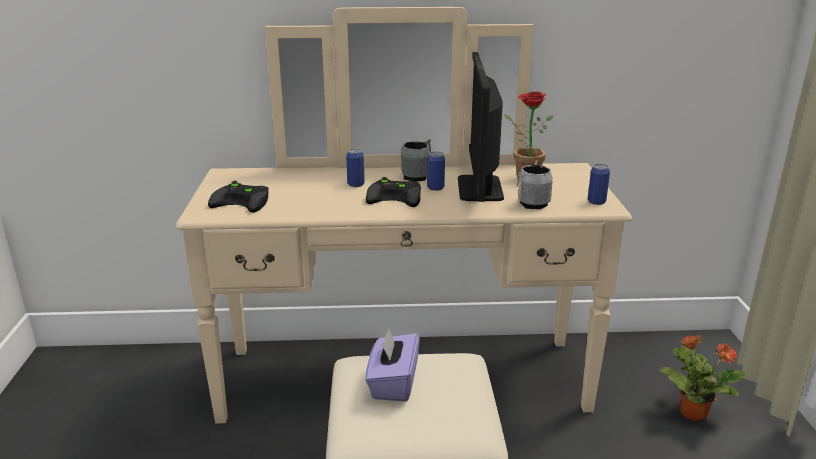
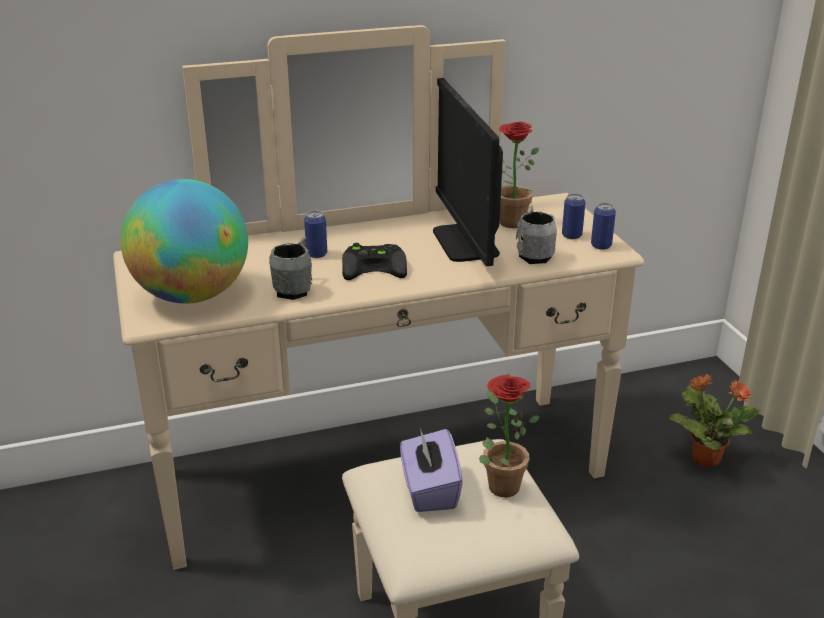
camera: 15 degrees left, 5 degrees up
(244, 201) = (192, 295): black game controller -> globe
(418, 176) = (385, 233): grey mug -> grey mug (295, 289)
(435, 188) = (414, 248): can -> can (571, 235)
(456, 388) = (499, 483): none -> potted plant

